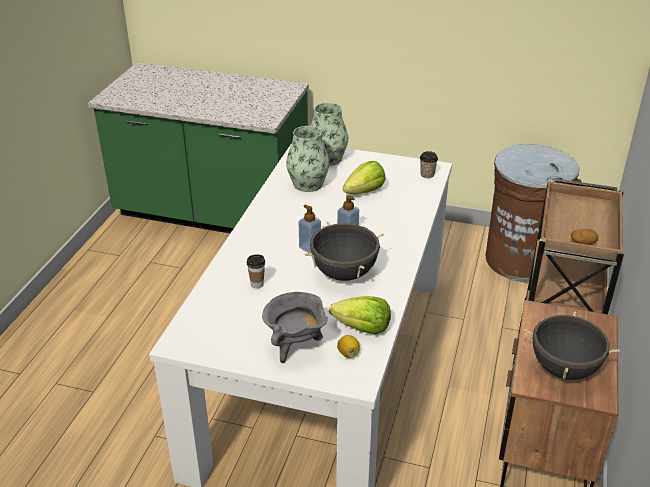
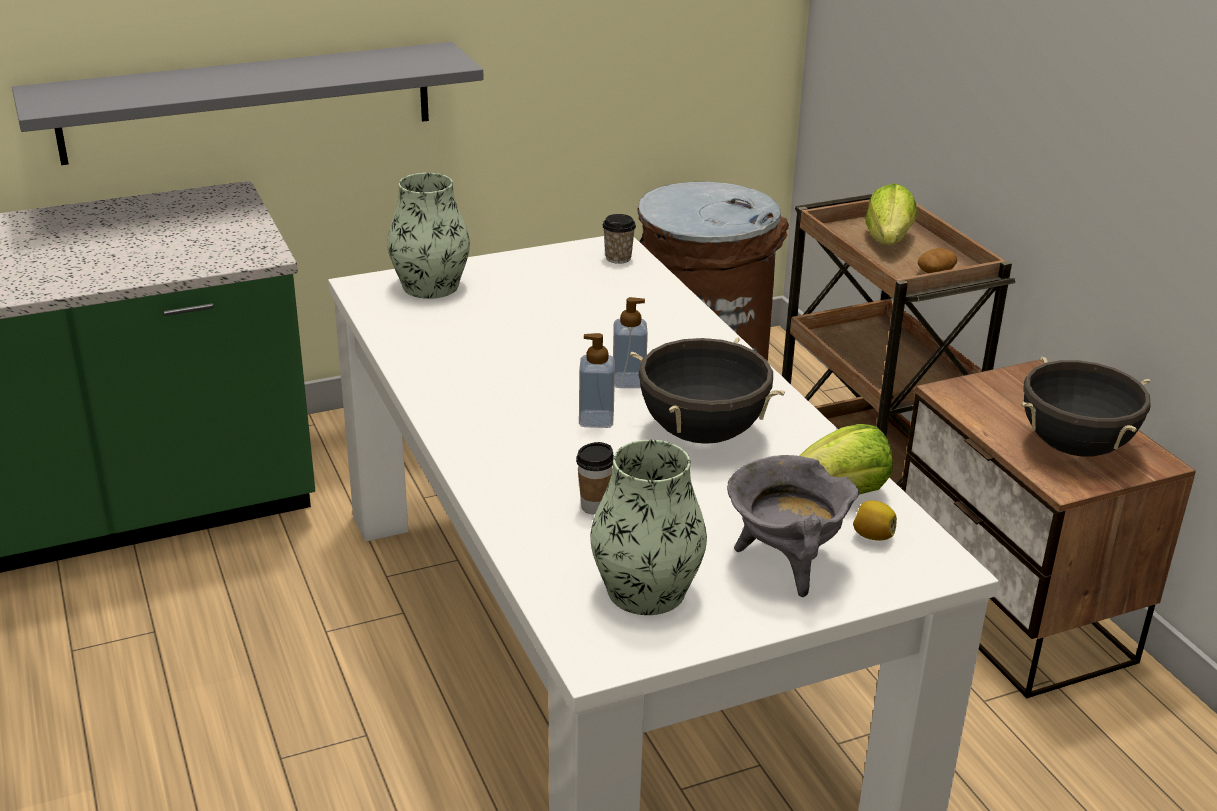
camera: 40 degrees left, 5 degrees down
(308, 184) = (453, 332): vase -> vase (646, 590)
(314, 46) = (248, 102): none -> grey shelf
(365, 192) = (561, 312): lettuce -> lettuce (888, 240)

